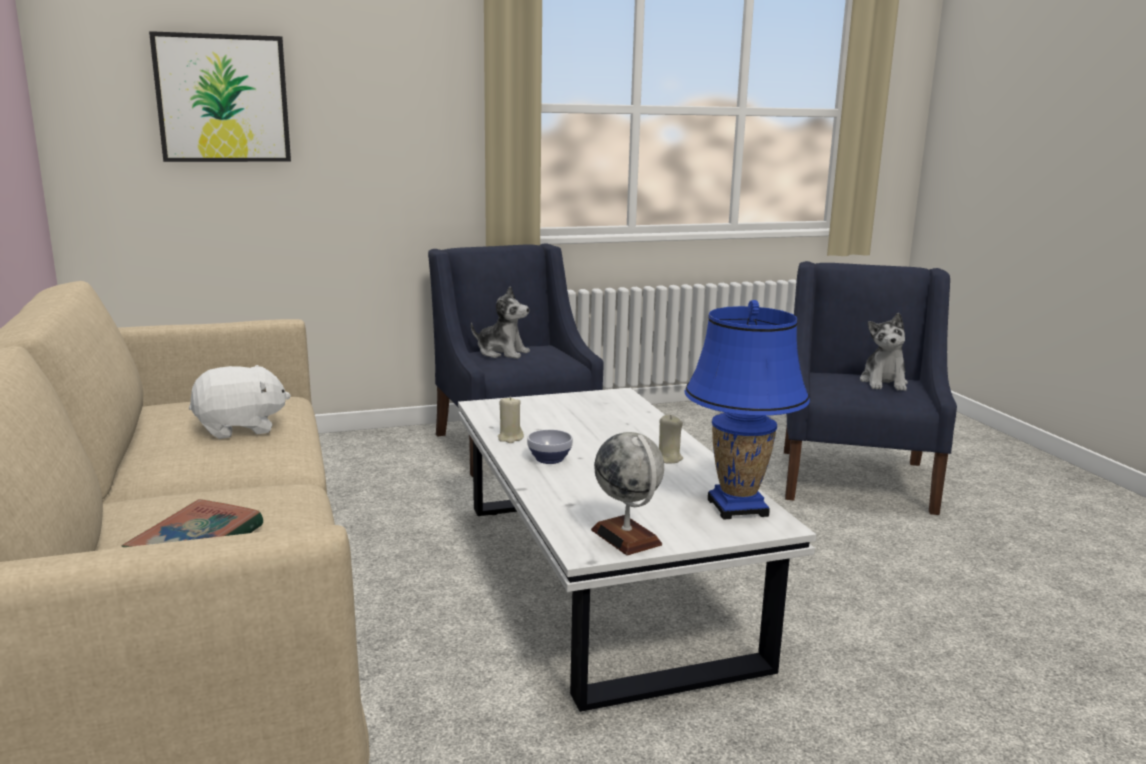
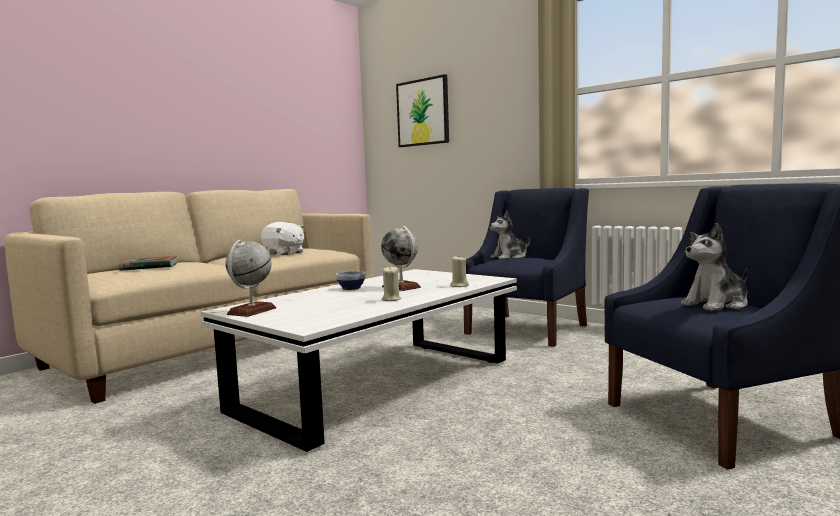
camera: 60 degrees right, 10 degrees down
(502, 353) = (510, 257): plush toy -> plush toy turned 75 degrees clockwise
(510, 438) = (372, 280): beige candle -> beige candle (459, 286)
(592, 437) = (401, 287): none -> globe
(738, 508) = (326, 318): blue table lamp -> none

